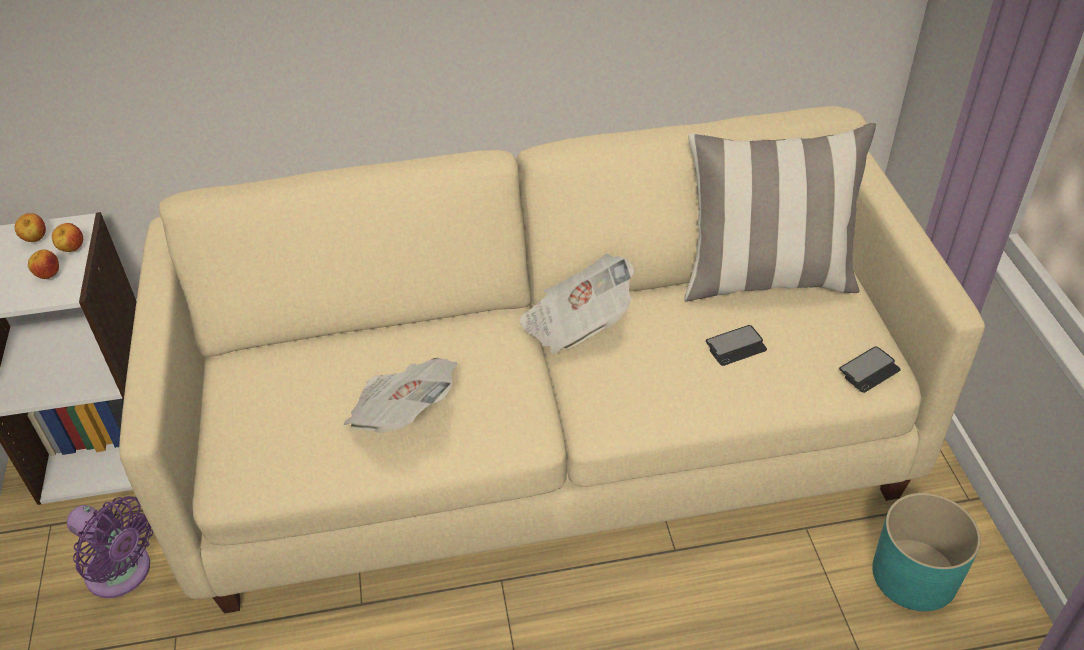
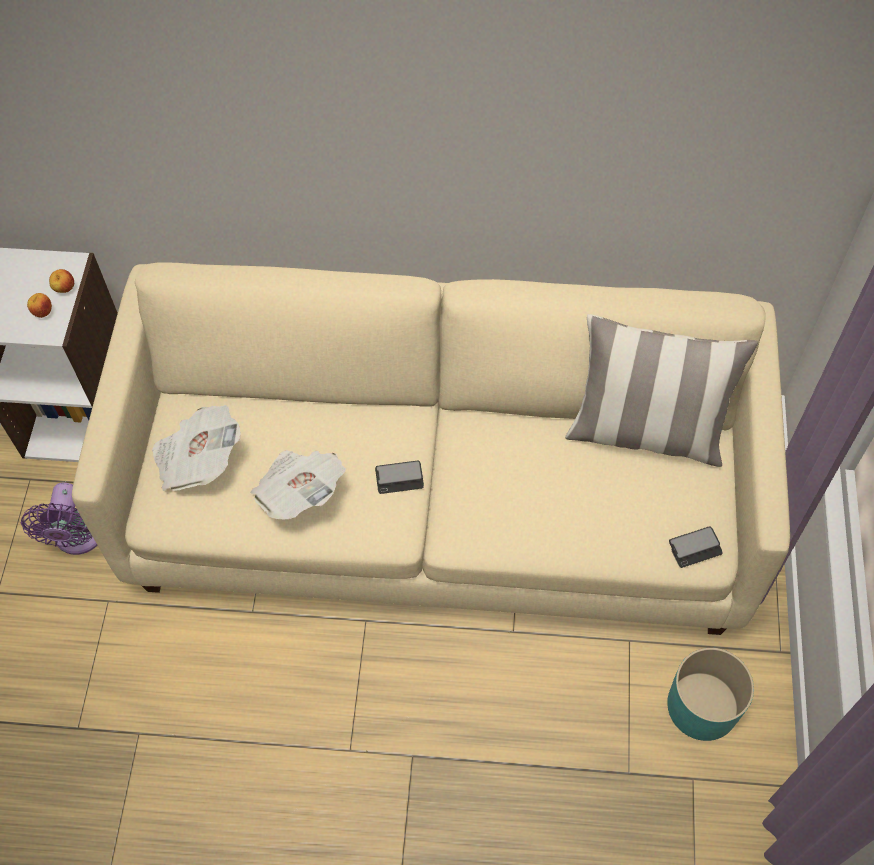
camera: 15 degrees right, 15 degrees up
(35, 239) = (38, 271): apple -> none
(123, 573) = (78, 537): purple fan -> purple fan turned 45 degrees clockwise
(576, 323) = (467, 436): newspaper -> newspaper (198, 460)
(736, 347) = (591, 496): phone -> phone (399, 478)

